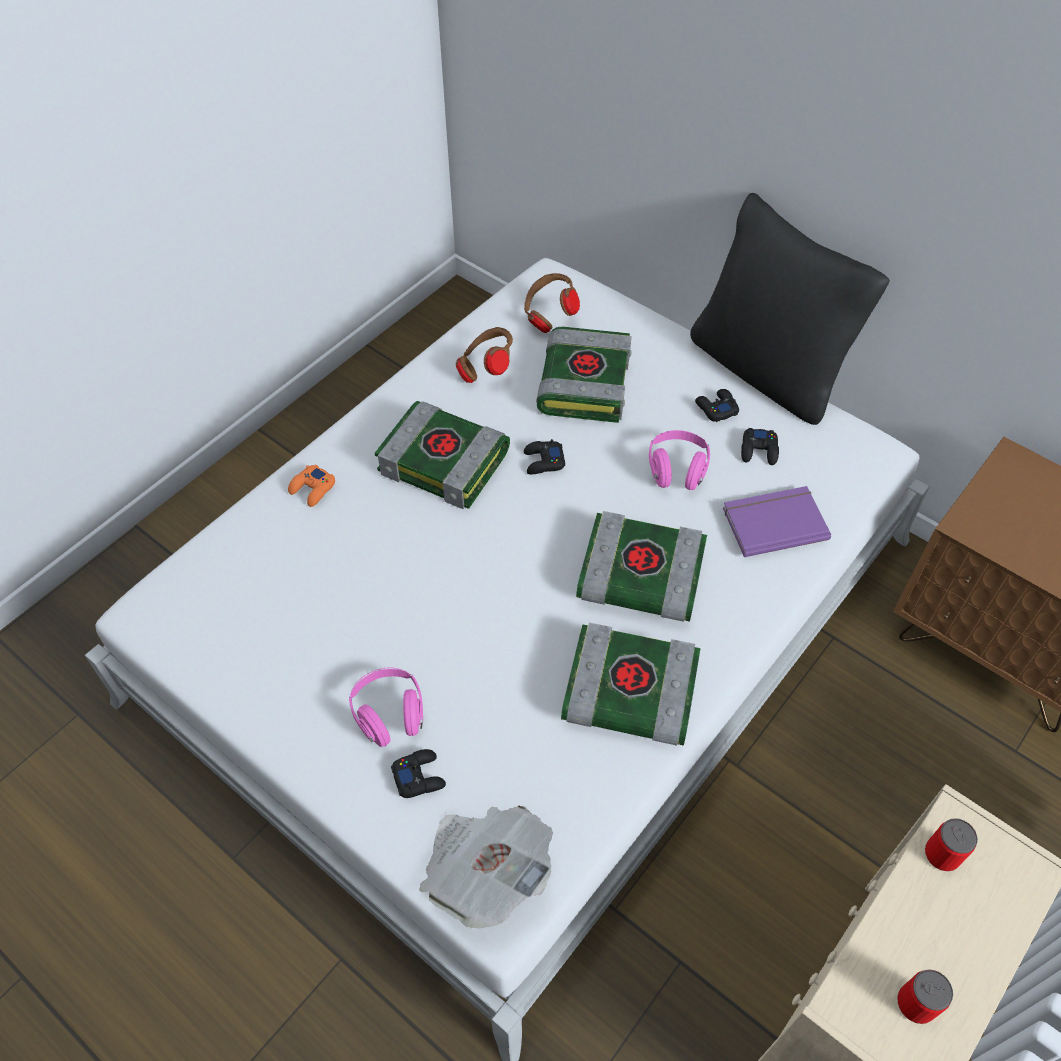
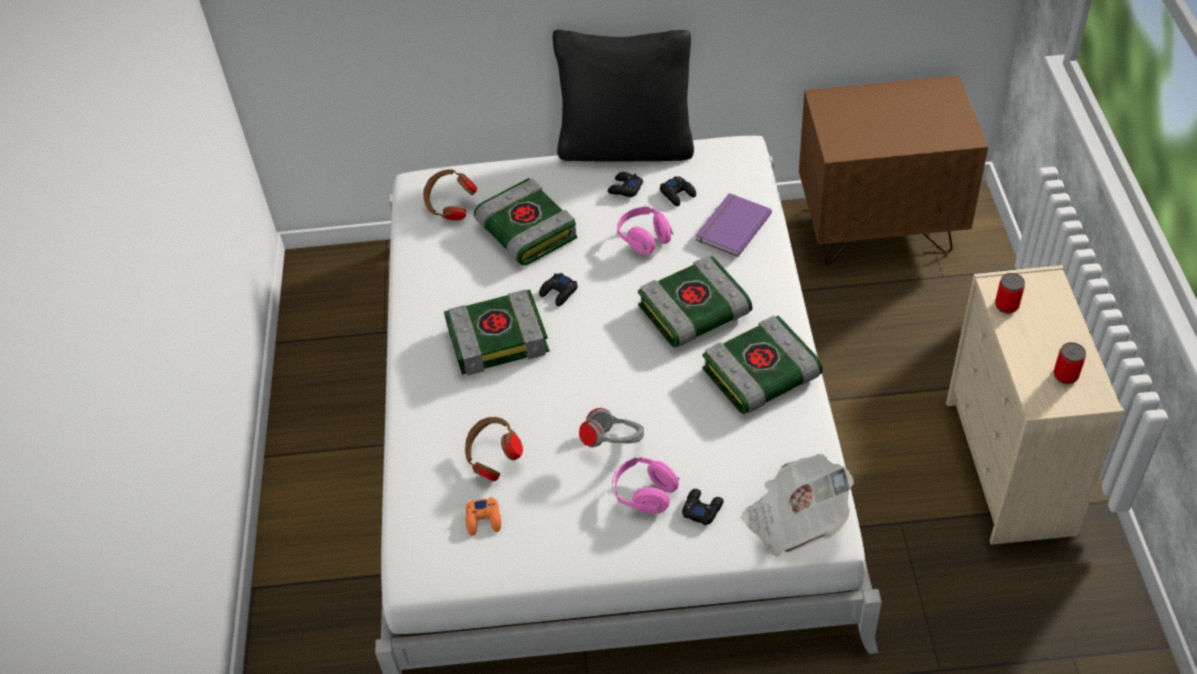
camera: 40 degrees left, 5 degrees down
(312, 489) = (430, 419): orange game controller -> orange game controller (484, 519)
(421, 642) = (614, 443): none -> grey headphones
(486, 368) = (450, 267): brown headphones -> brown headphones (493, 459)

